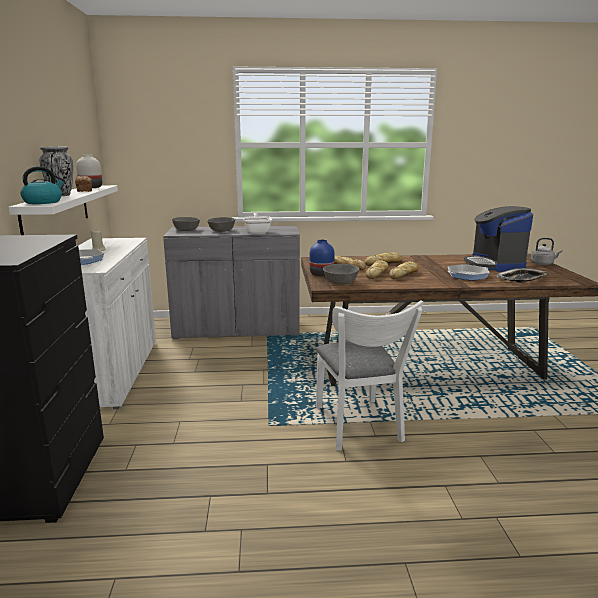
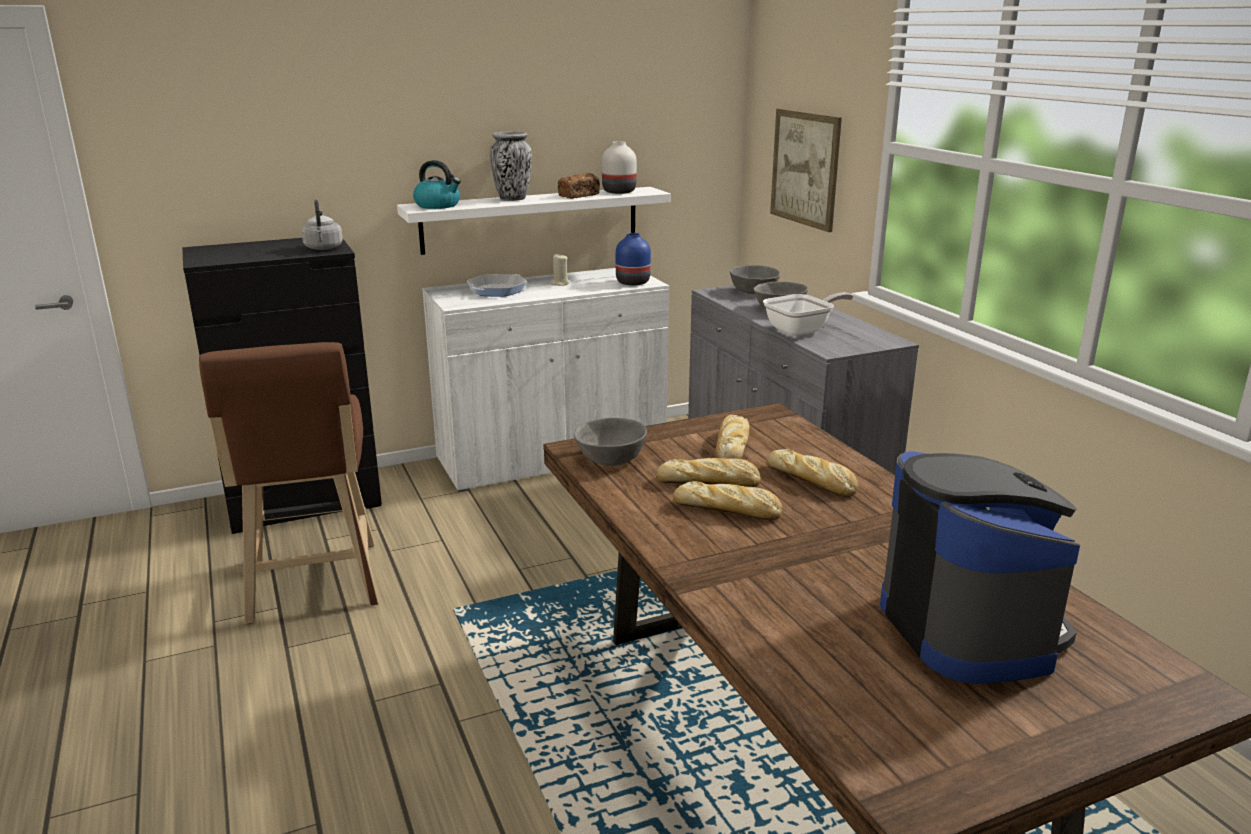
camera: 70 degrees right, 5 degrees up
(171, 164) = (805, 168): none -> picture
(194, 478) = (313, 587): none -> brown stool
(322, 274) = (658, 436): blue vase -> blue vase (634, 282)
(359, 427) = (478, 699): white chair -> none
(467, 275) = (789, 587): frying pan -> none
(495, 265) = (969, 628): coffee machine -> coffee machine turned 105 degrees clockwise
(522, 279) = (828, 674): tray -> none
(543, 264) = (1100, 726): grey kettle -> grey kettle (323, 248)

